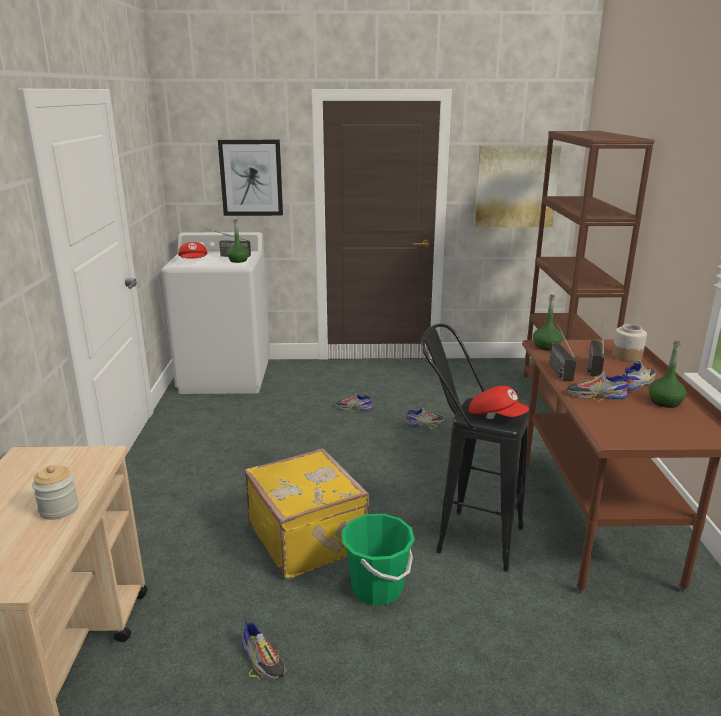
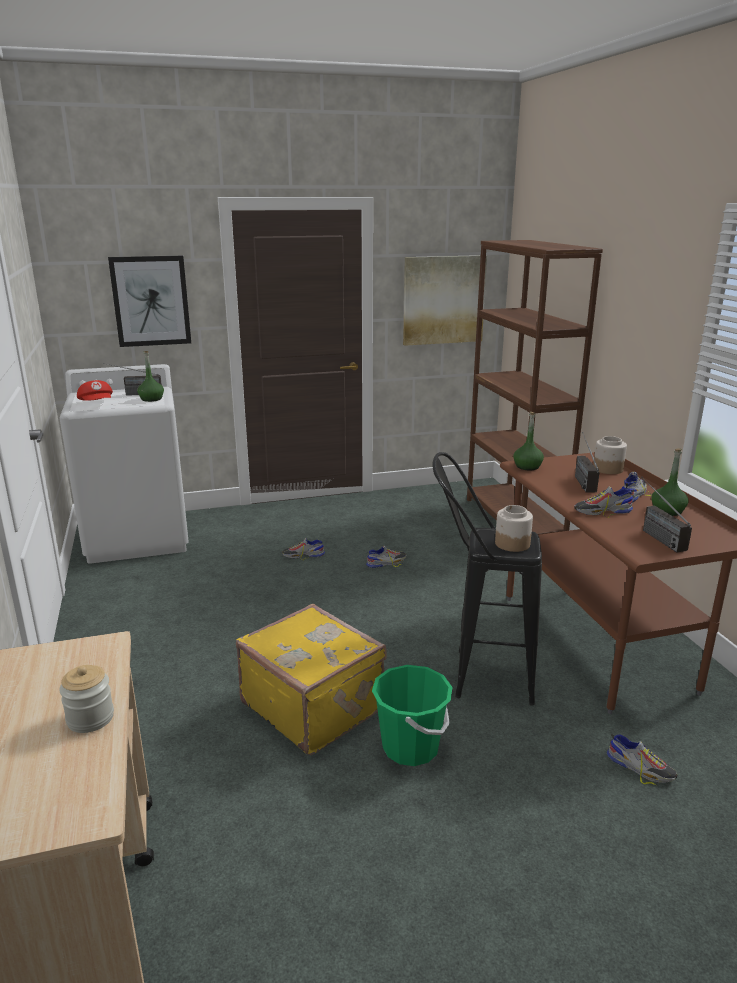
camera: 15 degrees left, 0 degrees up
(263, 659) = (320, 849): shoe -> shoe (640, 767)
(497, 416) = (512, 543): red cap -> jar
(555, 367) = (549, 487): radio -> radio (654, 534)

